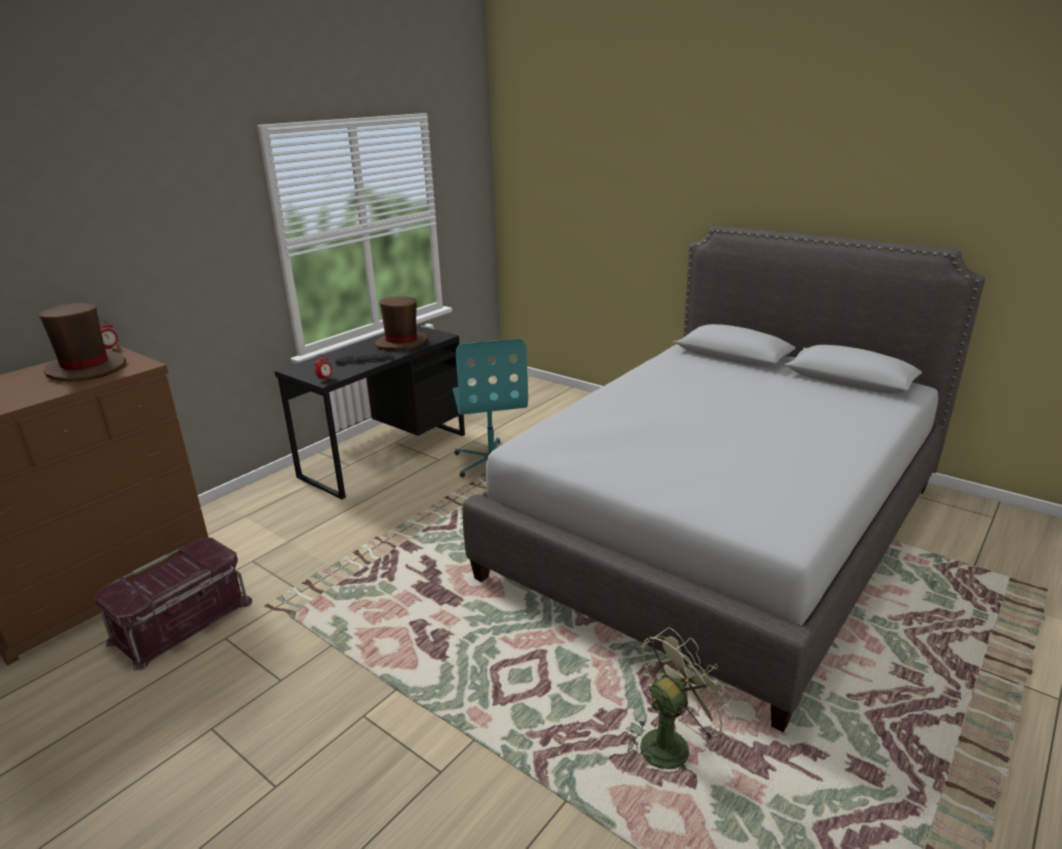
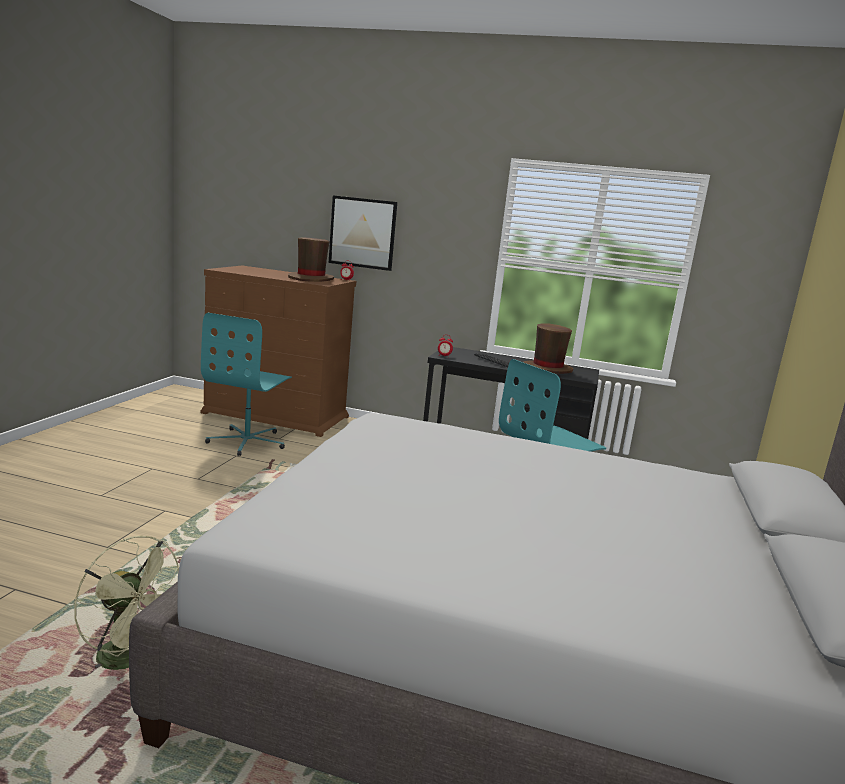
camera: 65 degrees right, 10 degrees down
(95, 273) = (362, 233): none -> picture
(182, 622) = (248, 441): red storage box -> turquoise office chair

